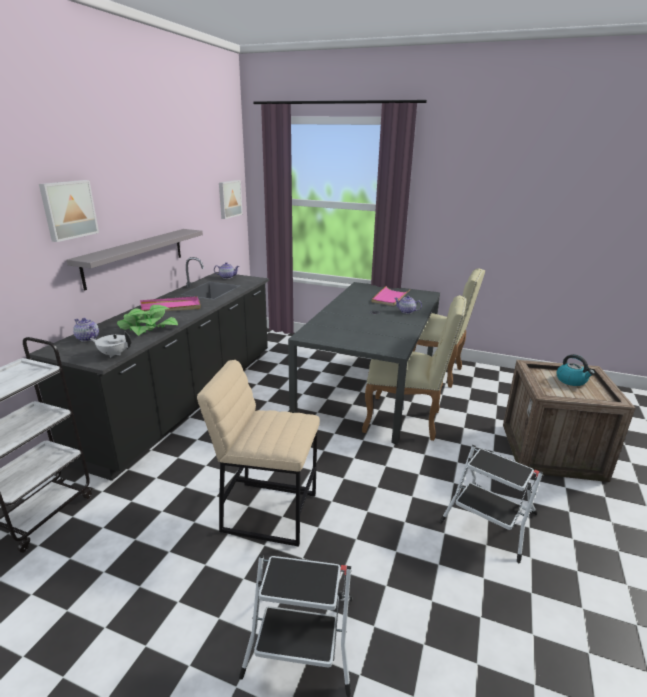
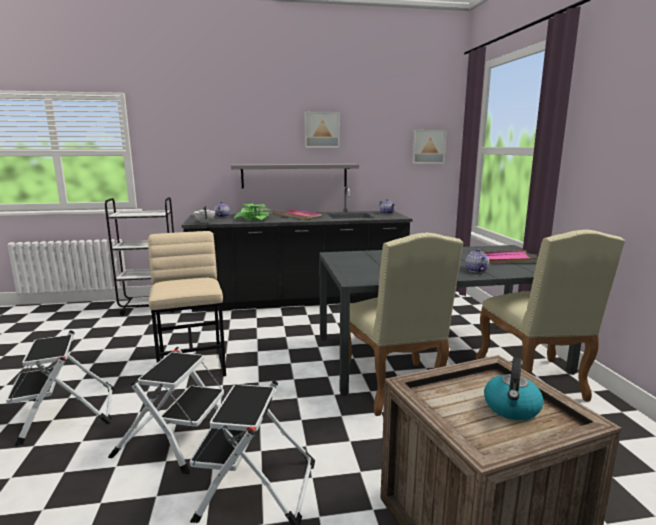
camera: 60 degrees right, 10 degrees down
(68, 209) = (240, 132): picture -> picture (321, 130)
(406, 553) = (173, 438): none -> step ladder

